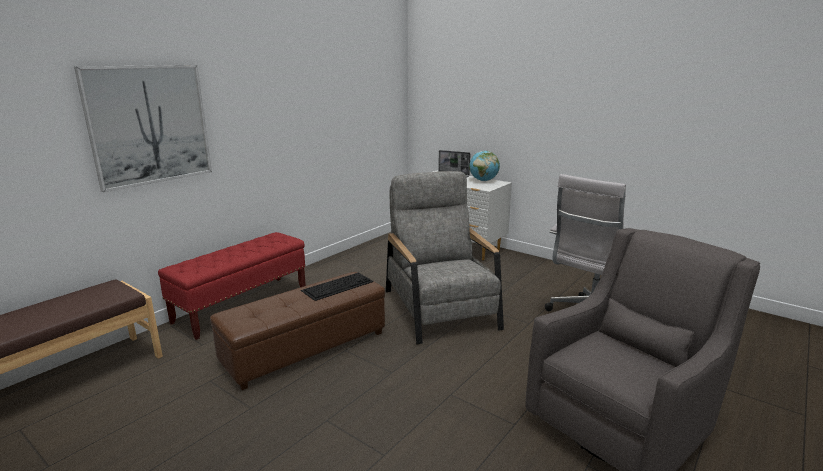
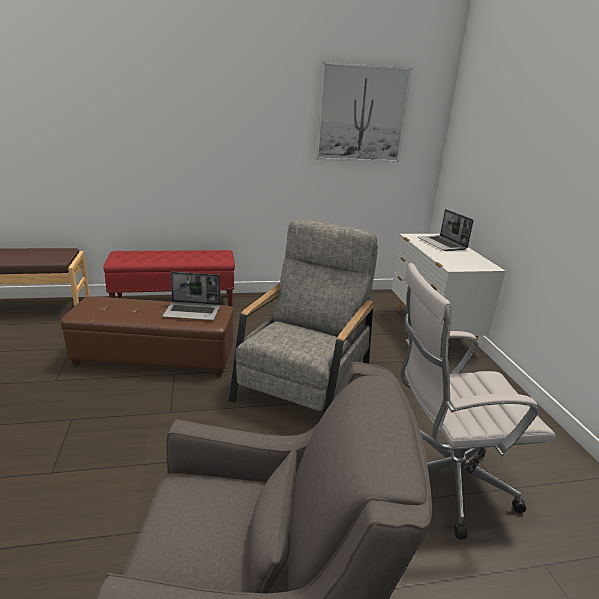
camera: 40 degrees right, 5 degrees up
(149, 125) = (117, 129): picture -> picture (362, 114)
(338, 285) = (193, 312): keyboard -> laptop
(483, 180) = (472, 258): globe -> none

